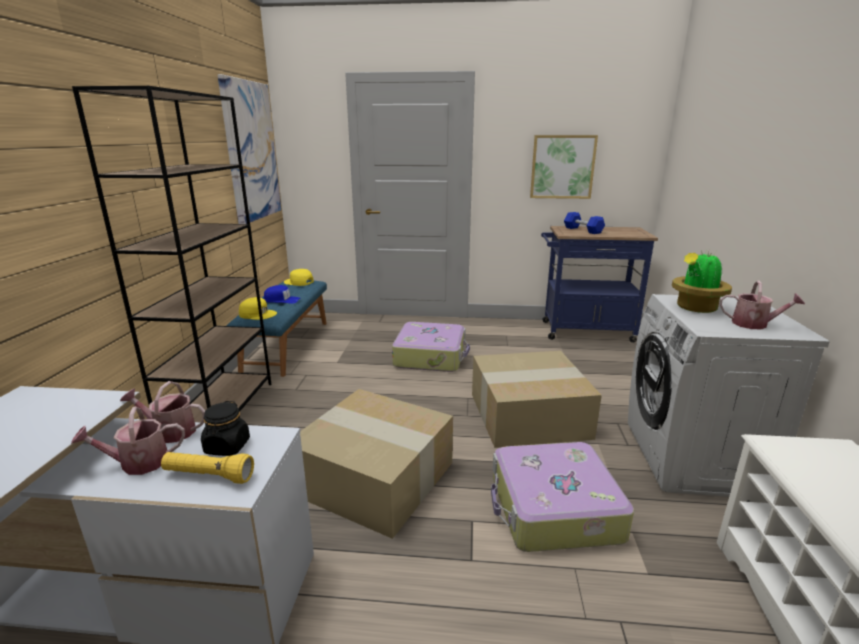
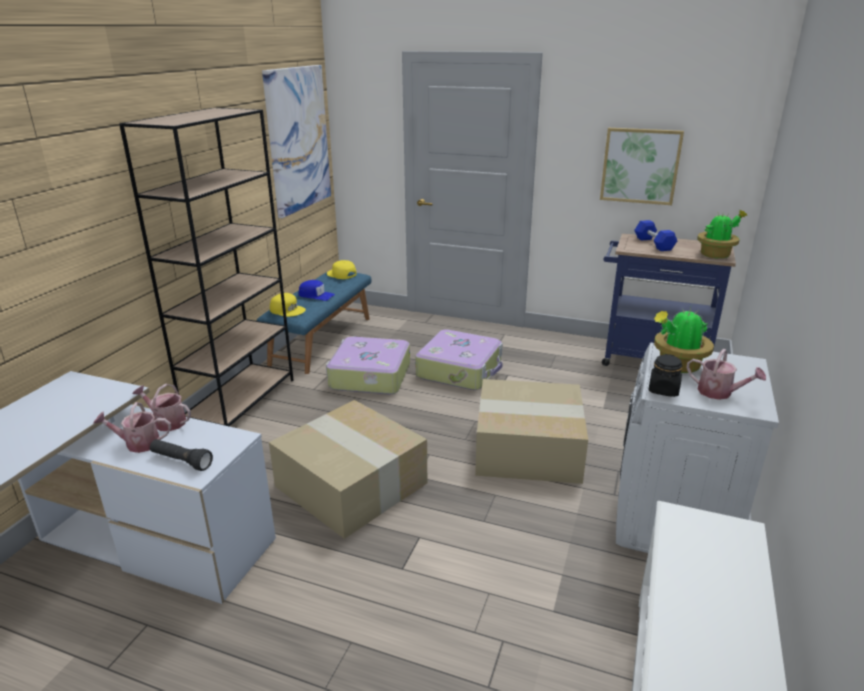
camera: 15 degrees right, 5 degrees up
(208, 476) = (181, 461): yellow flashlight -> black flashlight
(227, 446) = (202, 441): black jar -> black jar (663, 390)
(553, 509) = (499, 541): suitcase -> suitcase (369, 376)
(637, 234) = (716, 255): none -> potted plant

